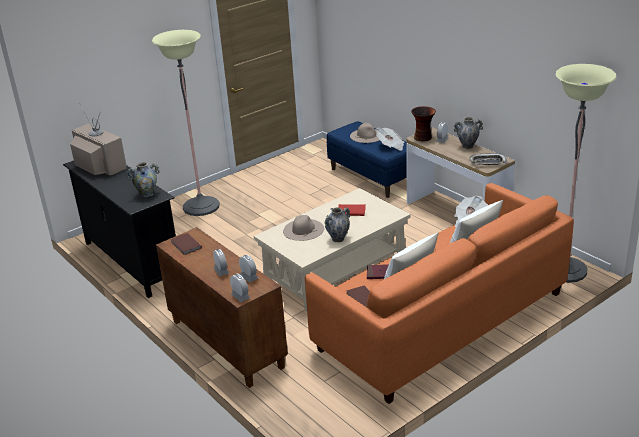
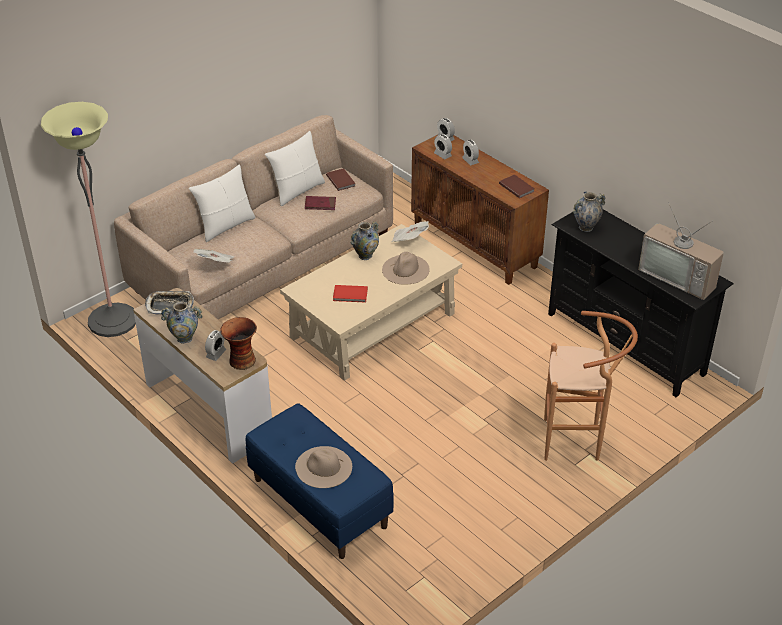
camera: 175 degrees right, 10 degrees up
(201, 206) = (578, 441): floor lamp -> brown stool
(390, 146) = (287, 436): newspaper -> newspaper (409, 240)
(442, 321) = (264, 264): orange sofa -> beige sofa

